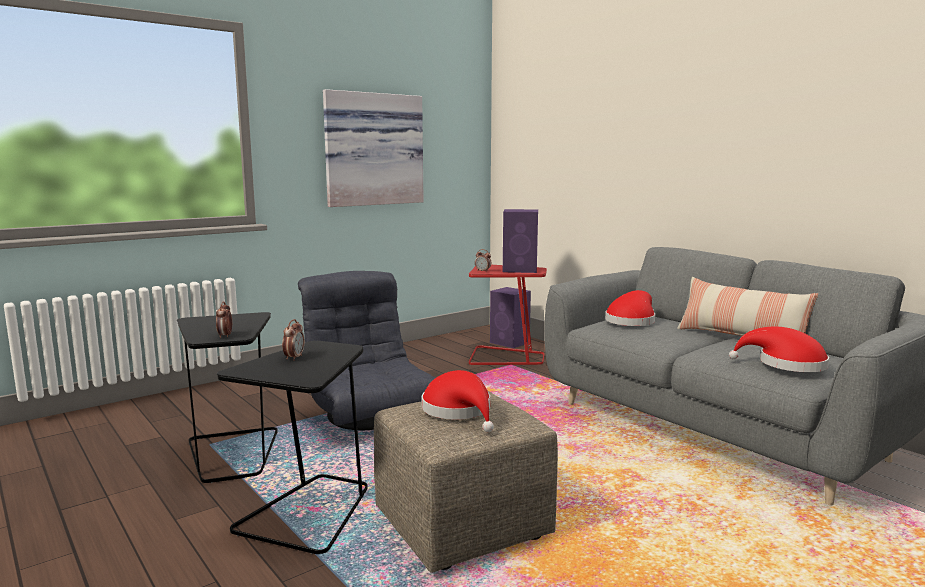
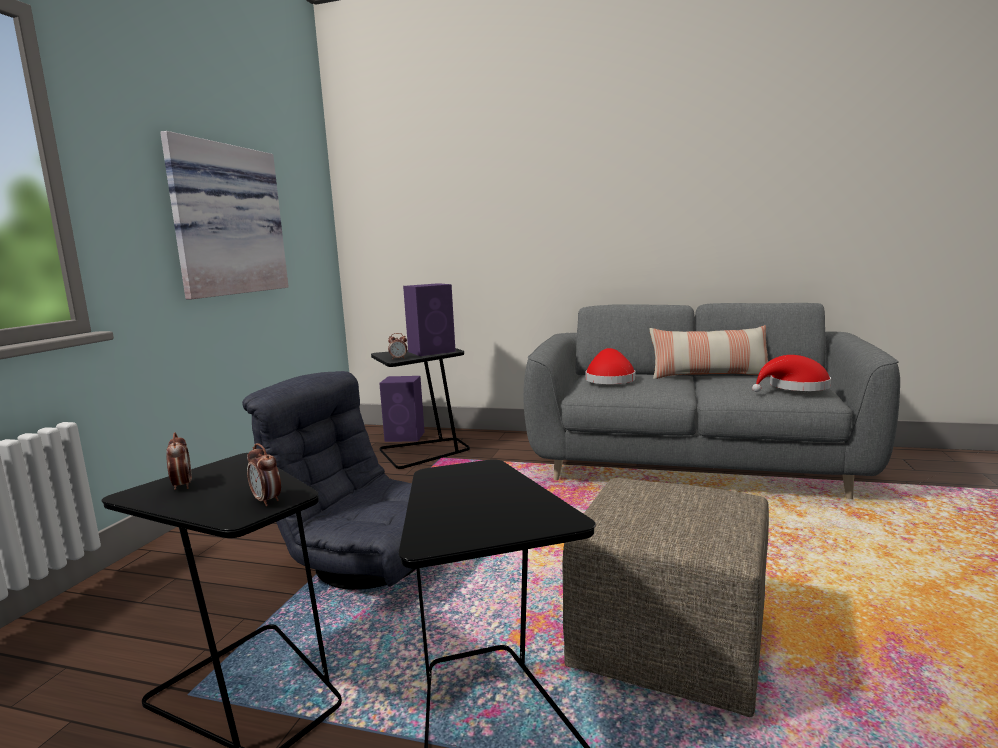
camera: 35 degrees left, 0 degrees up
(294, 358) = (458, 498): alarm clock -> alarm clock (182, 486)
(459, 411) = (663, 506): red hat -> none
(505, 357) = (424, 452): red side table -> black side table

